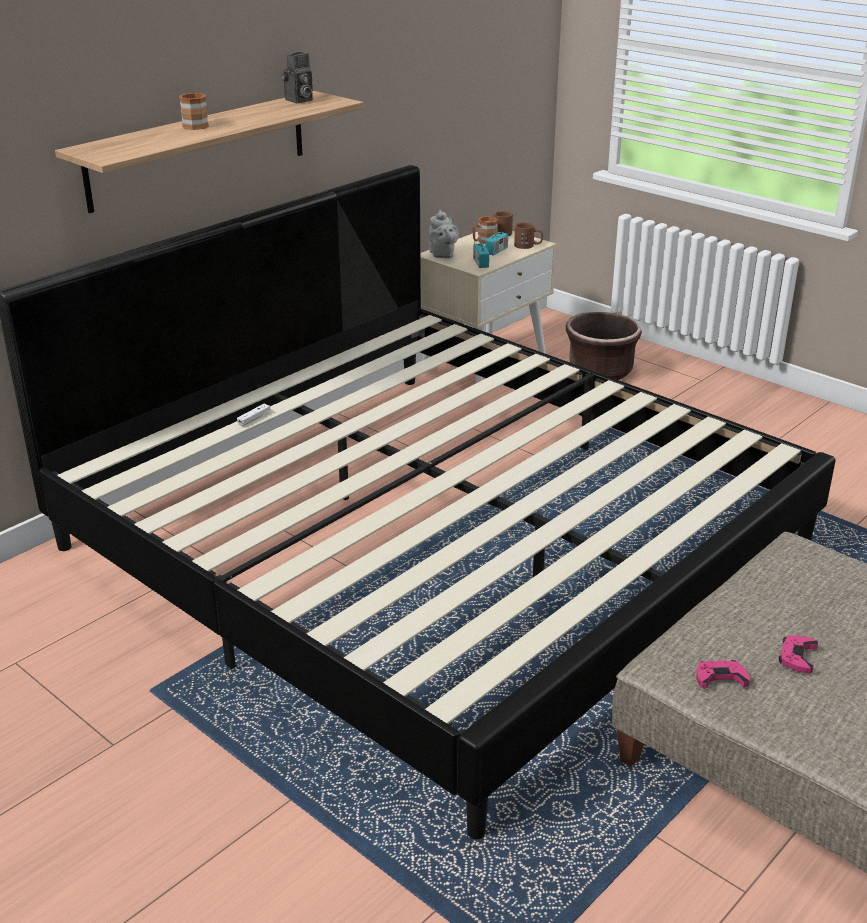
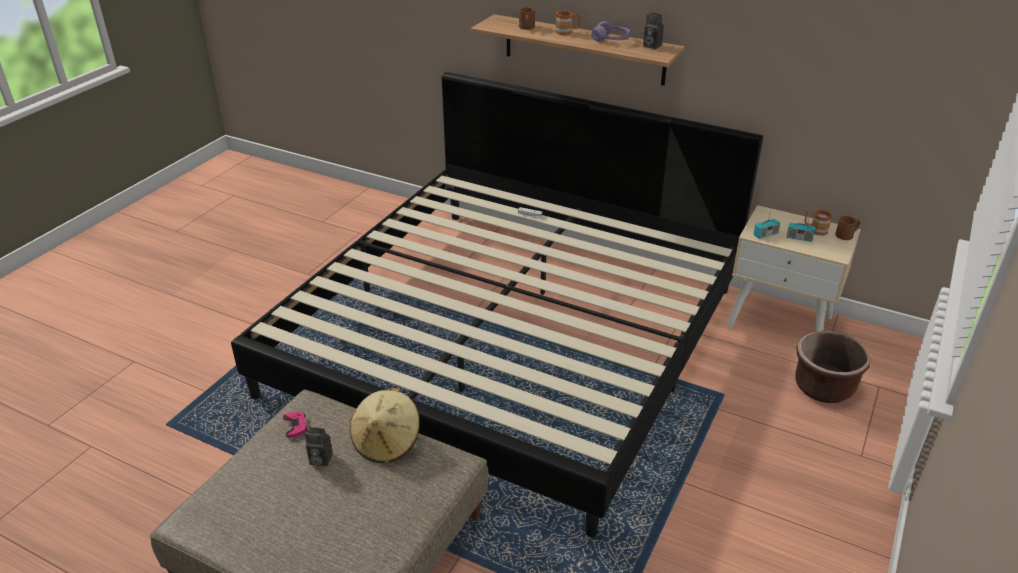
camera: 75 degrees right, 5 degrees up
(255, 111) = (611, 39): none -> purple headphones
(442, 255) = (767, 216): grey teapot -> none
(528, 246) = (827, 251): brown mug -> brown mug (526, 28)
(762, 594) = (387, 442): none -> beige hat
(797, 657) = (319, 459): pink game controller -> camera

